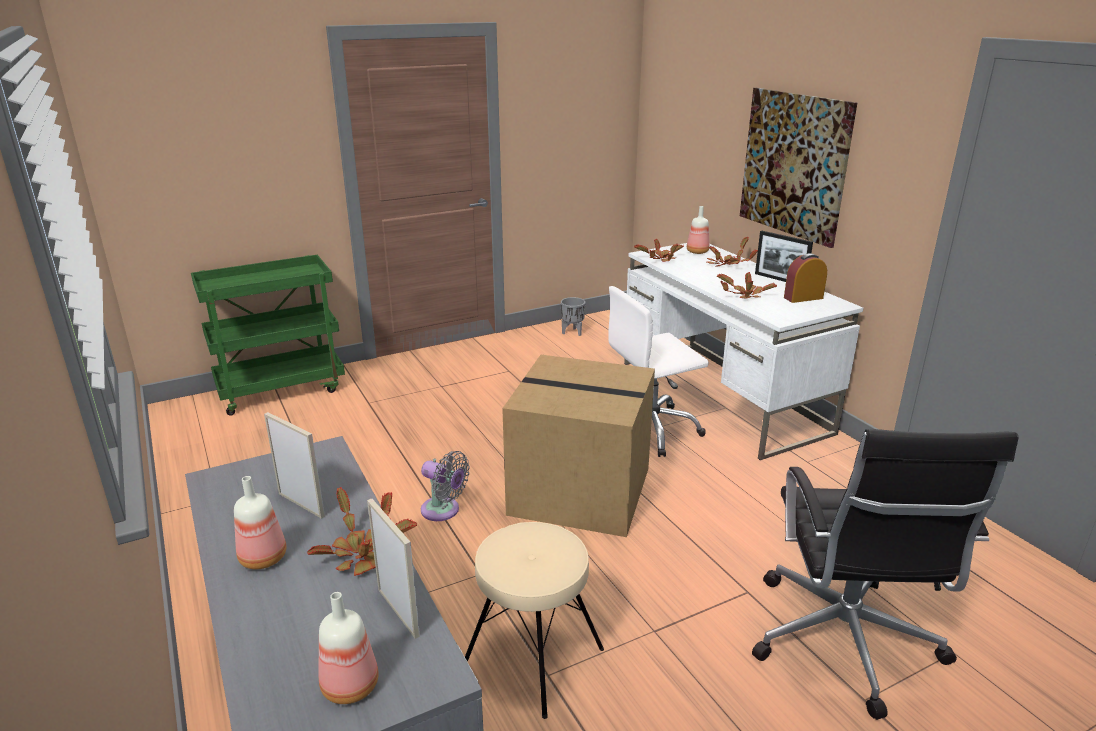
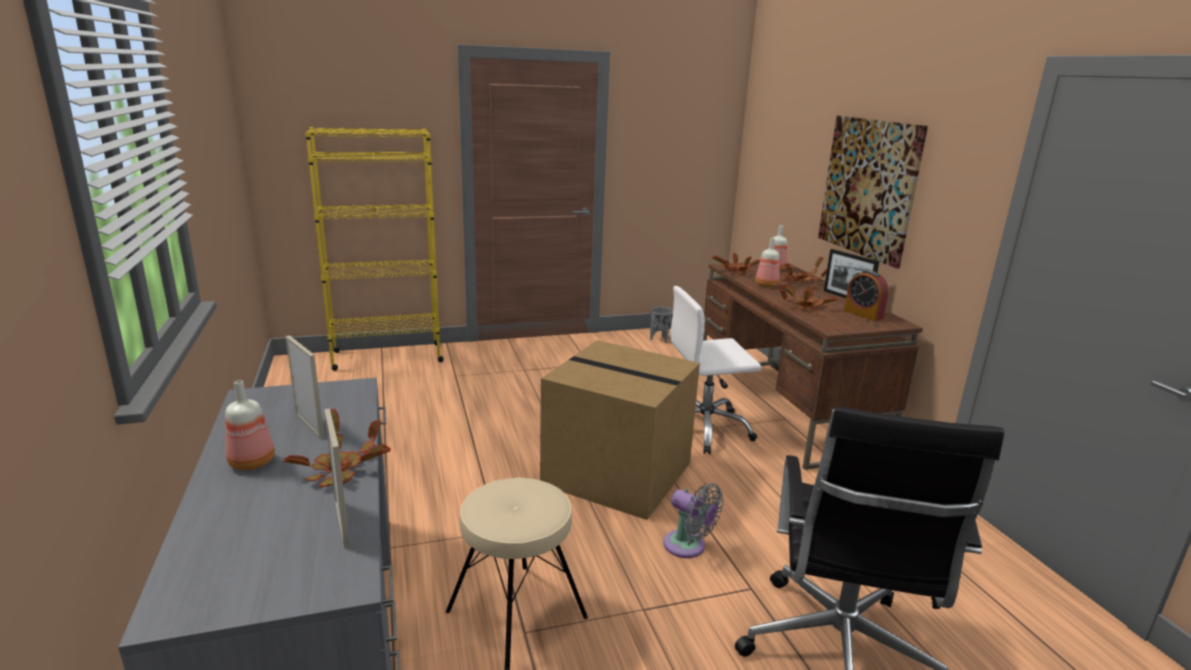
camera: 10 degrees right, 5 degrees down
(282, 389) = (387, 357): green cart -> yellow bookcase
(352, 687) = (264, 579): bottle -> bottle (767, 285)
(443, 511) = (485, 472): grey fan -> grey fan (688, 547)
(722, 397) = (785, 409): white desk -> brown desk
(803, 298) = (863, 314): alarm clock -> alarm clock turned 120 degrees counterclockwise

